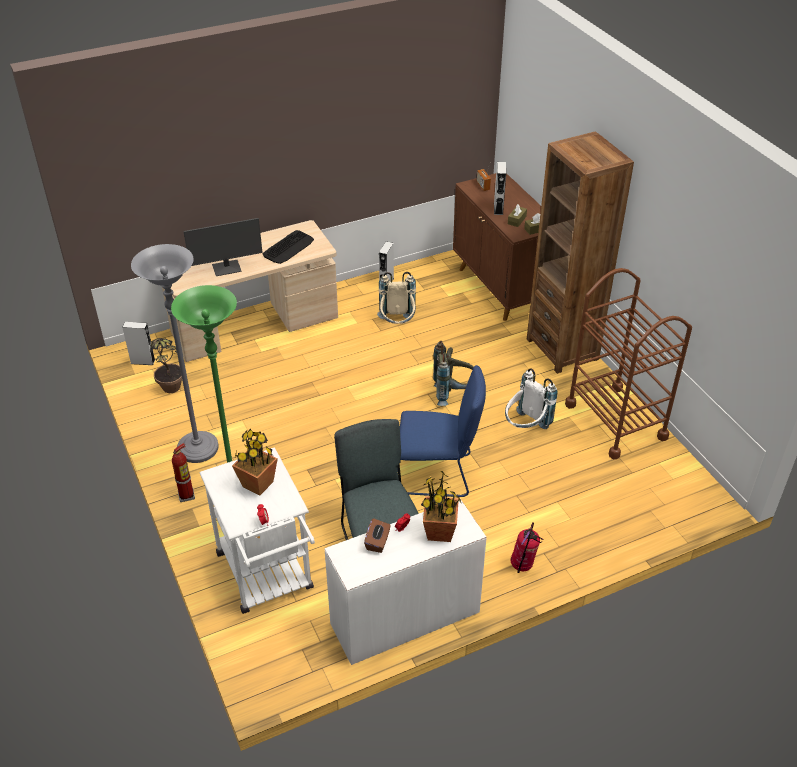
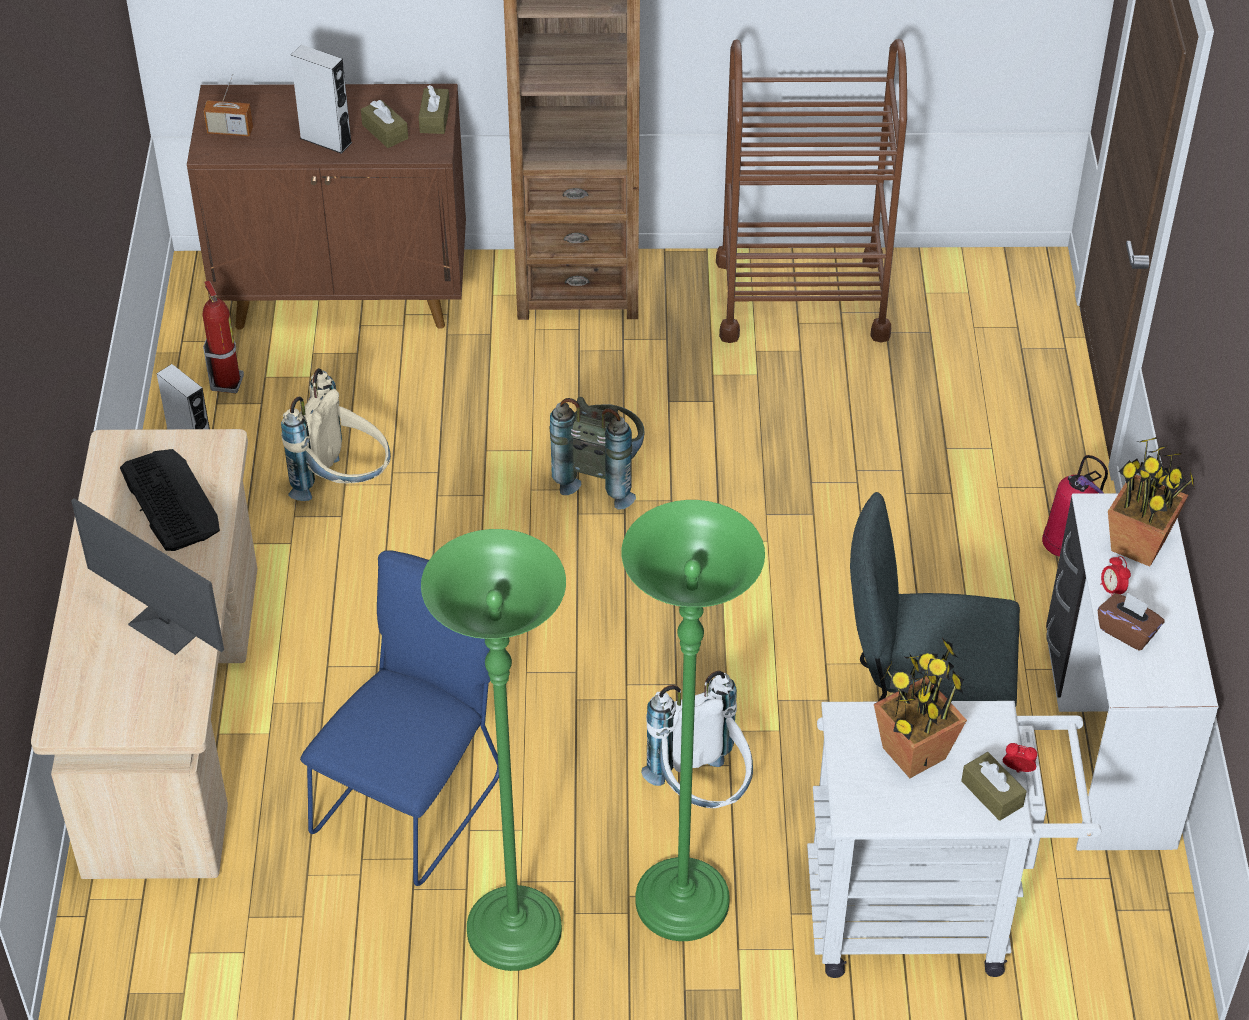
camera: 65 degrees left, 5 degrees up
(143, 361) = (149, 965): grey speaker -> none
(171, 392) = (296, 935): potted plant -> none
(187, 495) = (643, 987): fire extinguisher -> fire extinguisher (227, 382)
(198, 449) = (514, 932): grey floor lamp -> green floor lamp
(227, 268) = (168, 625): monitor -> monitor turned 120 degrees clockwise
(245, 516) = (992, 793): none -> brown tissue box
(436, 474) = (798, 578): blue chair -> blue chair (413, 799)
(525, 428) = (750, 415): white backpack -> white backpack (702, 793)

